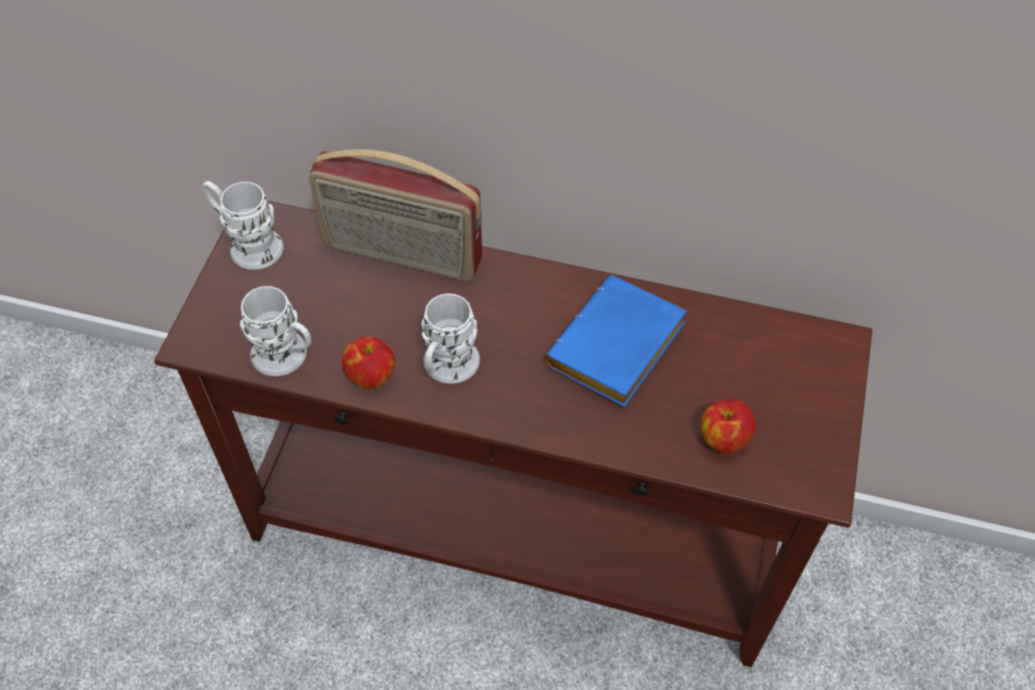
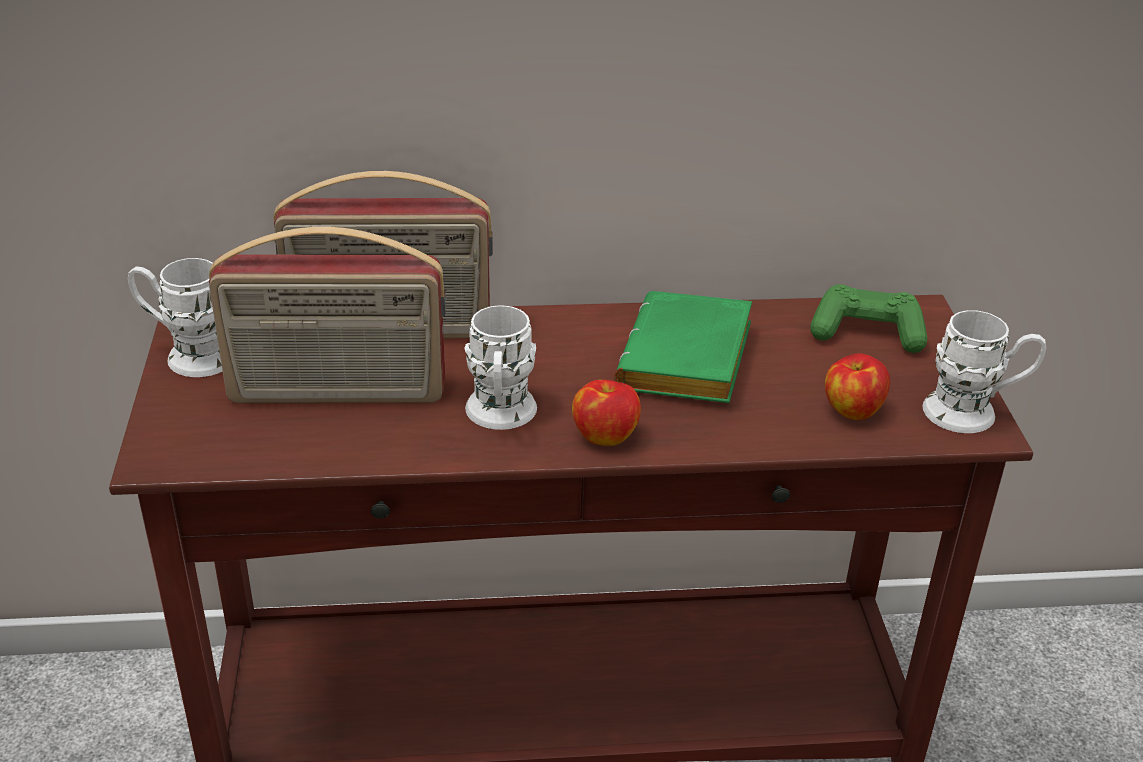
camera: 20 degrees left, 20 degrees down
(287, 357) = (292, 446): white mug -> white mug (973, 413)
(338, 312) = (337, 393): none -> radio
(371, 375) = (409, 441): apple -> apple (605, 436)
(617, 351) = (689, 363): blue book -> green book
(781, 356) = (867, 332): none -> green game controller

